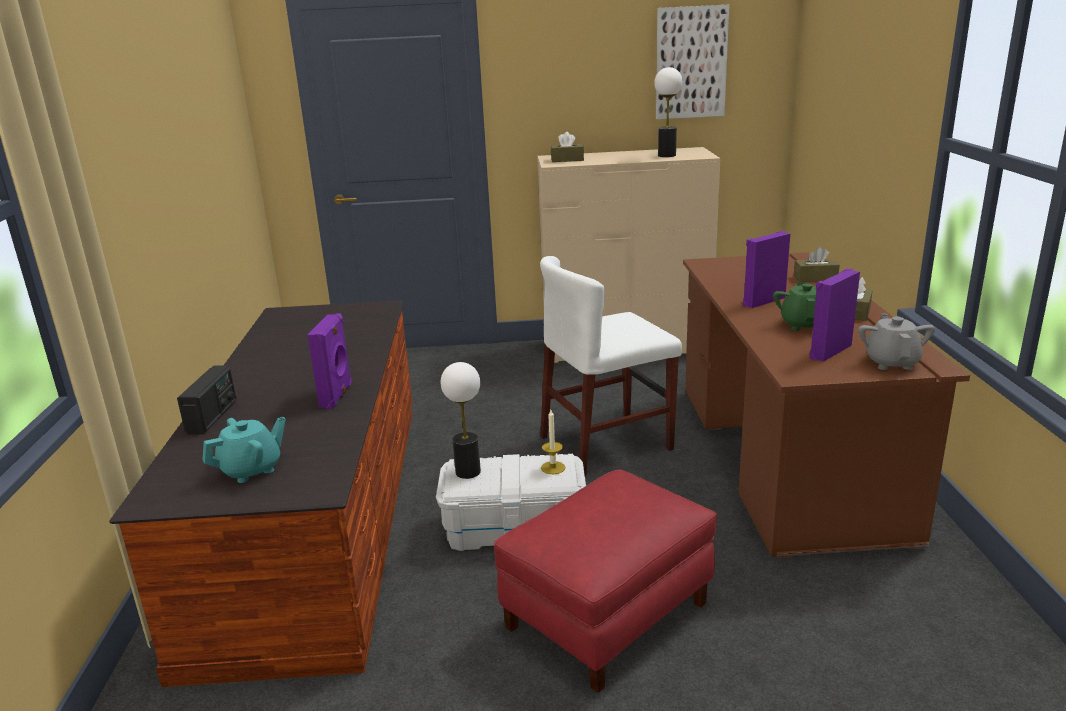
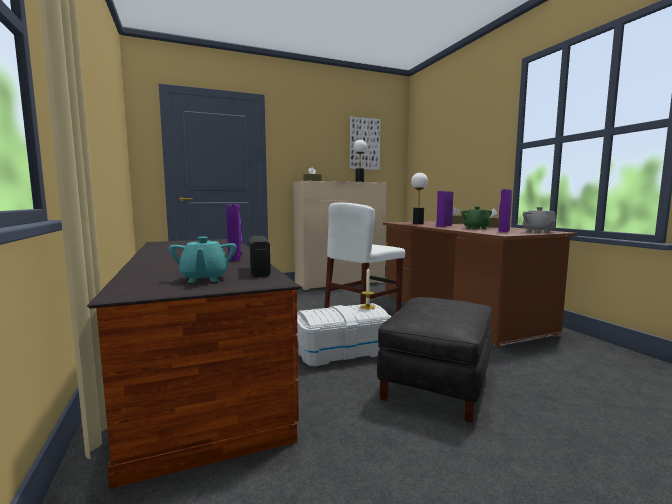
camera: 20 degrees left, 15 degrees down
(212, 417) = (146, 266): radio -> radio (260, 270)
(251, 470) = (204, 279): turquoise teapot -> turquoise teapot turned 135 degrees clockwise
(467, 472) = (317, 312): table lamp -> table lamp (418, 223)
(607, 616) = (437, 384): red ottoman -> black ottoman

